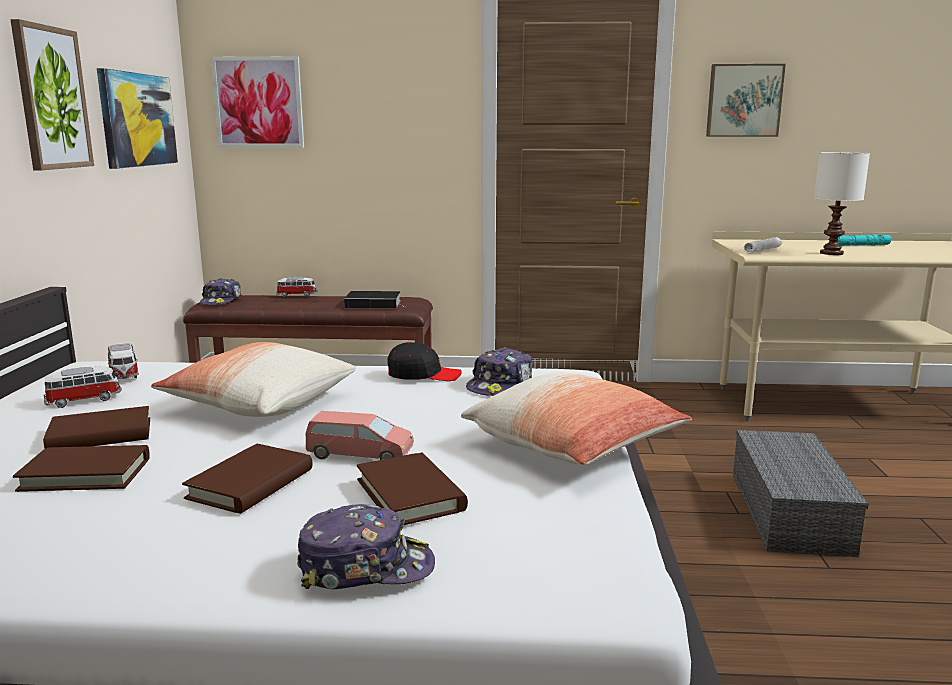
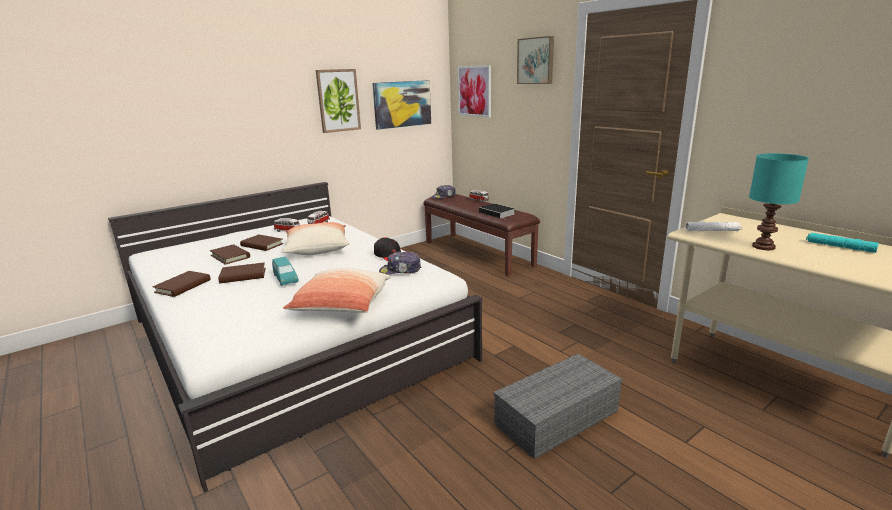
camera: 50 degrees right, 5 degrees up
(360, 454) = (285, 278): pink toy car -> turquoise toy car
(366, 567) = (195, 311): cap -> none
(410, 495) = (255, 297): brown book -> brown book (183, 286)
(743, 101) = (763, 96): picture -> picture (536, 61)
(831, 253) = (762, 247): white table lamp -> turquoise table lamp

